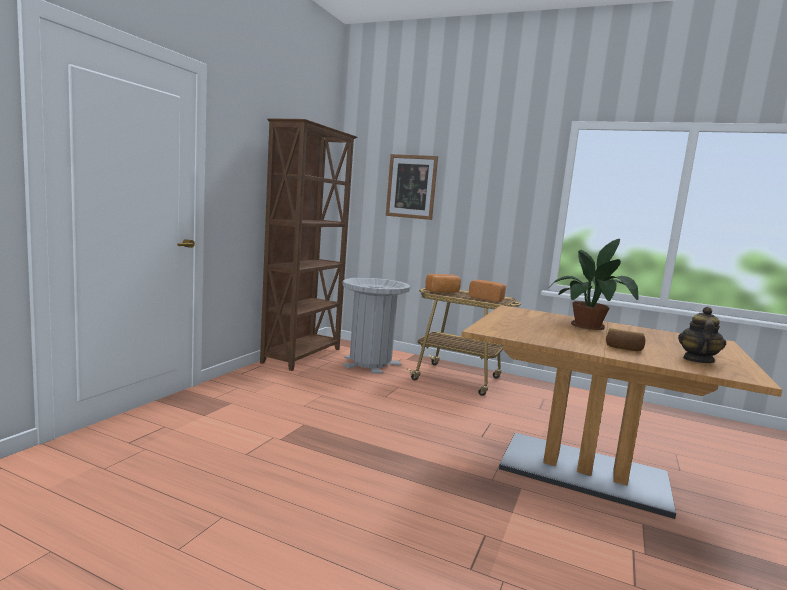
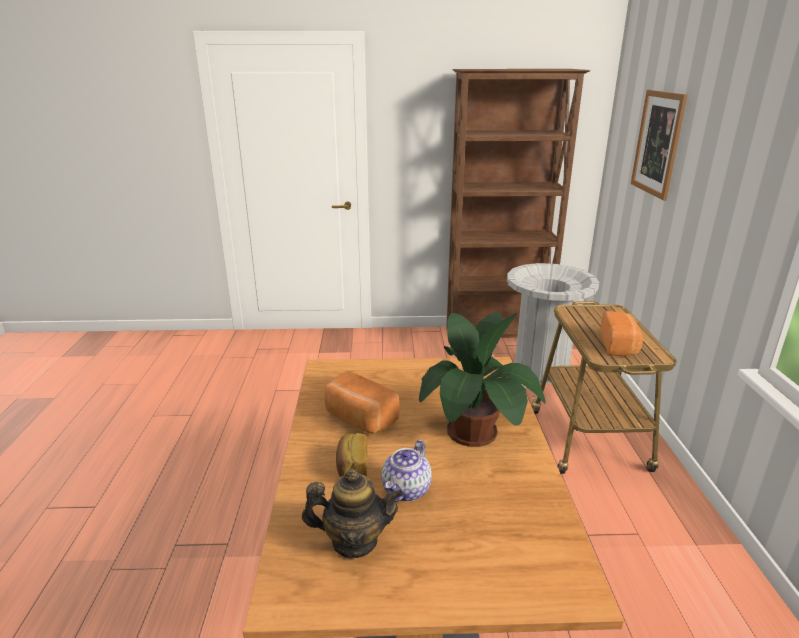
camera: 65 degrees right, 15 degrees up
(443, 292) = (588, 315): bread -> bread (359, 419)
(647, 345) = (407, 490): none -> teapot

